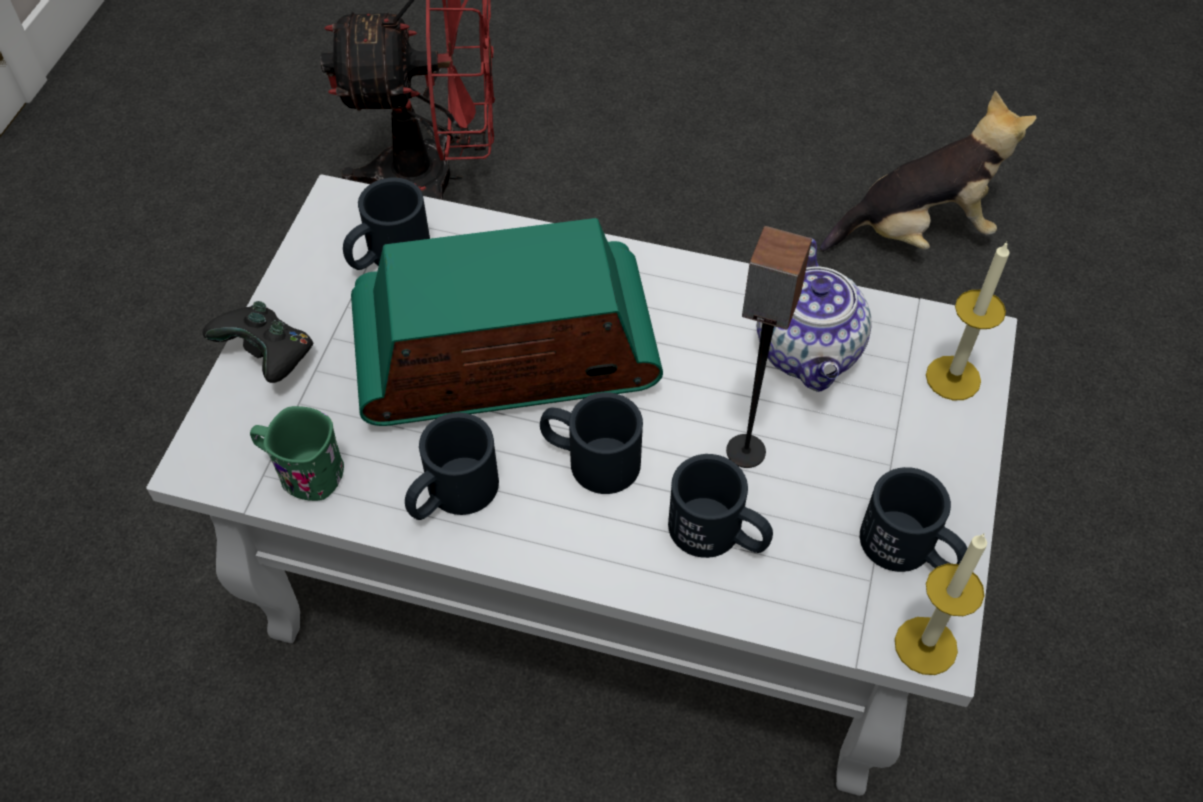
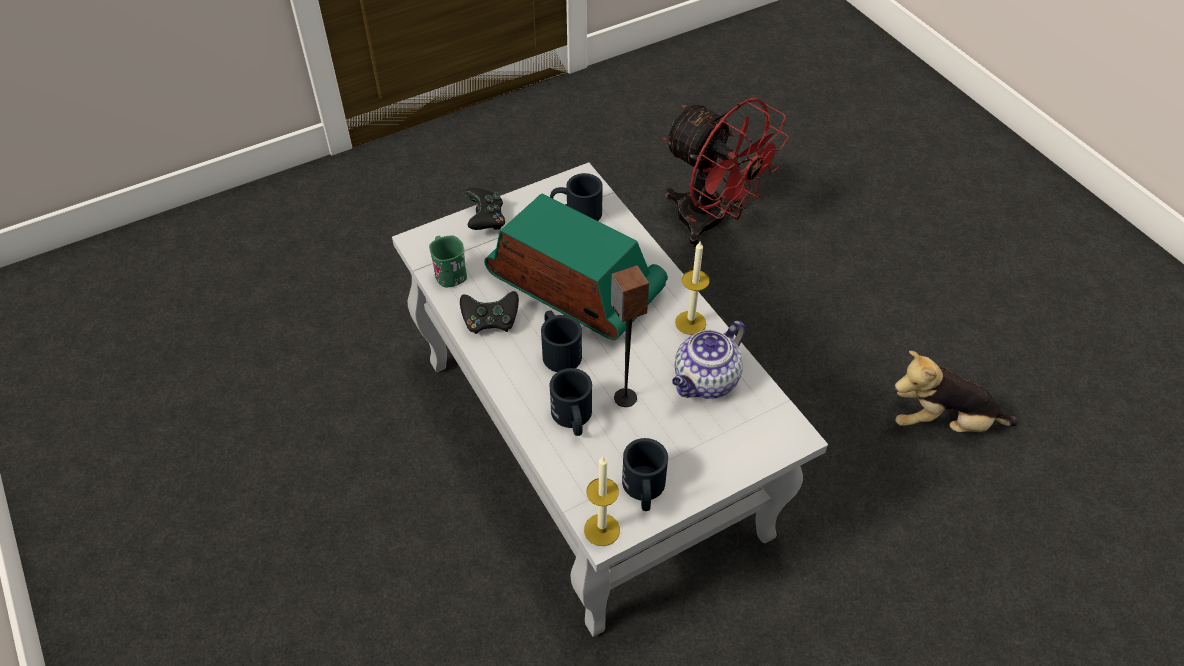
camera: 45 degrees right, 5 degrees down
(451, 495) = (490, 322): black mug -> black game controller
(918, 231) = (942, 422): plush toy -> plush toy turned 150 degrees clockwise
(953, 378) = (759, 443): candle -> candle (690, 322)

